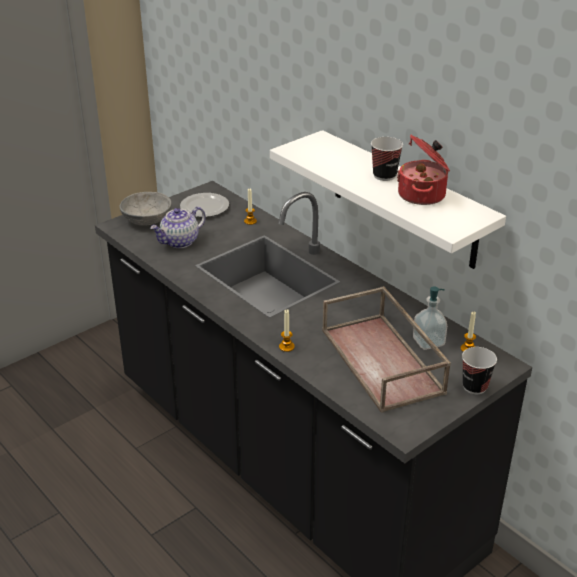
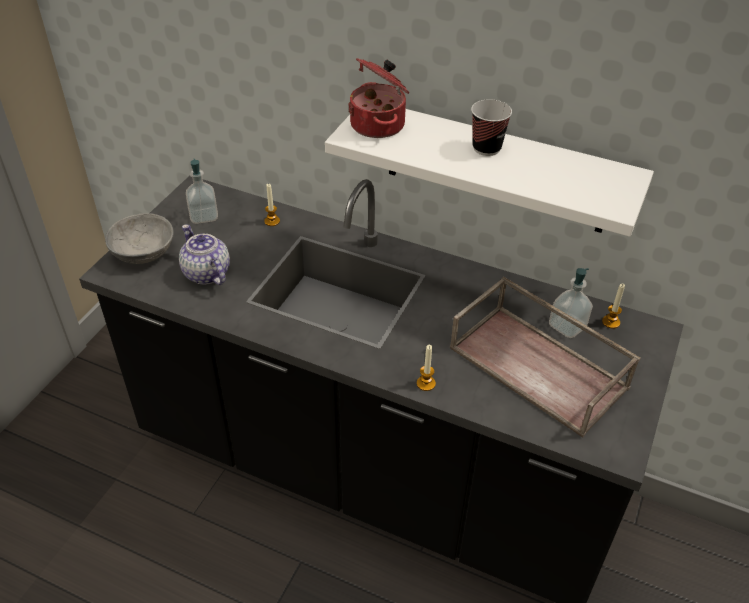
camera: 25 degrees left, 10 degrees up
(180, 242) = (206, 273): teapot -> teapot turned 120 degrees clockwise
(204, 207) = (204, 216): plate -> soap dispenser
(423, 195) = (549, 165): cooking pot -> cooking pot (379, 125)
(475, 386) = (649, 368): cup -> none

